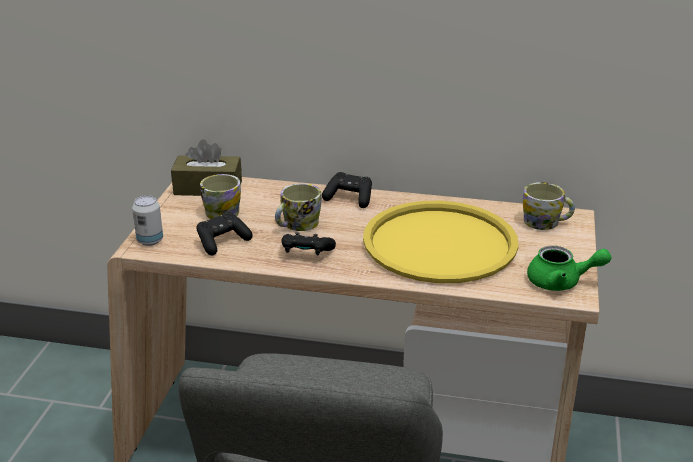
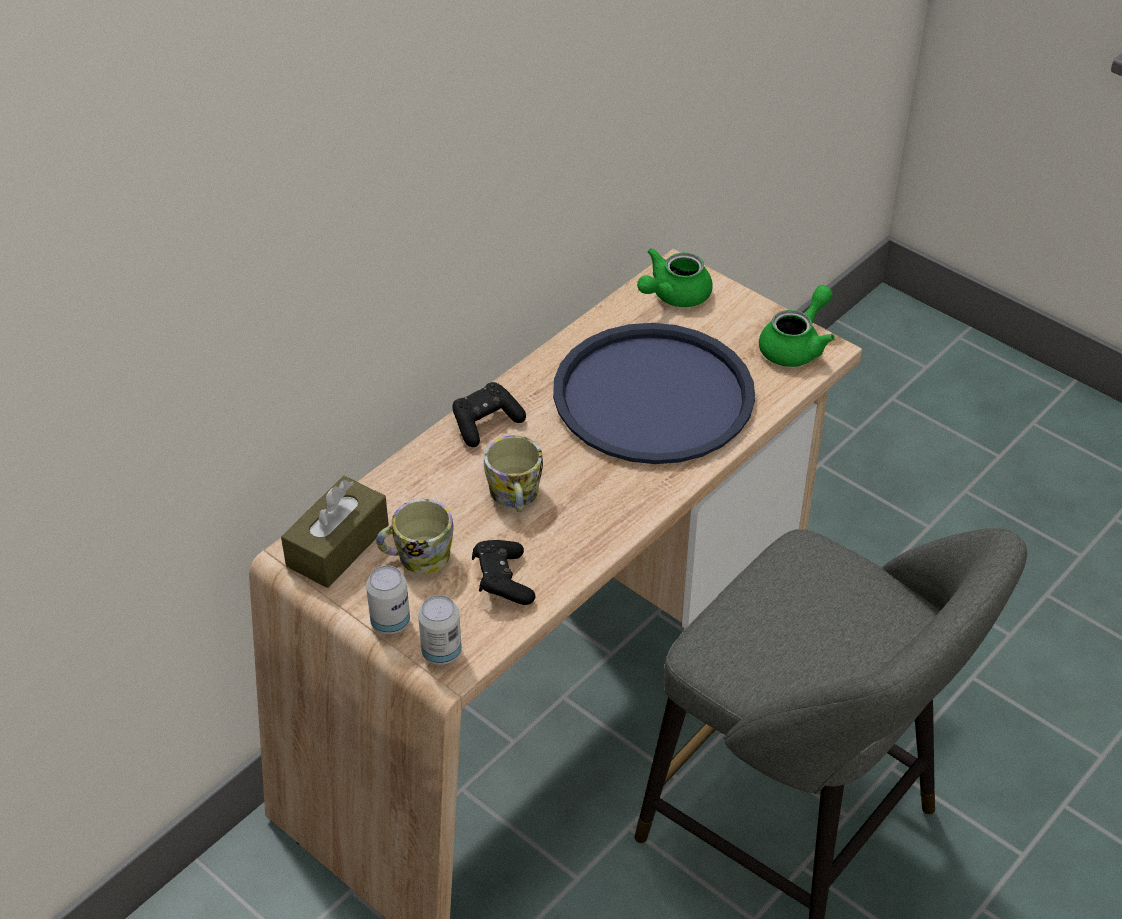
camera: 60 degrees left, 15 degrees up
(161, 219) = (390, 622): none -> can
(306, 254) = (591, 515): black game controller -> none
(440, 243) = (654, 396): yellow tray -> blue tray
(546, 223) = (673, 295): mug -> green teapot

